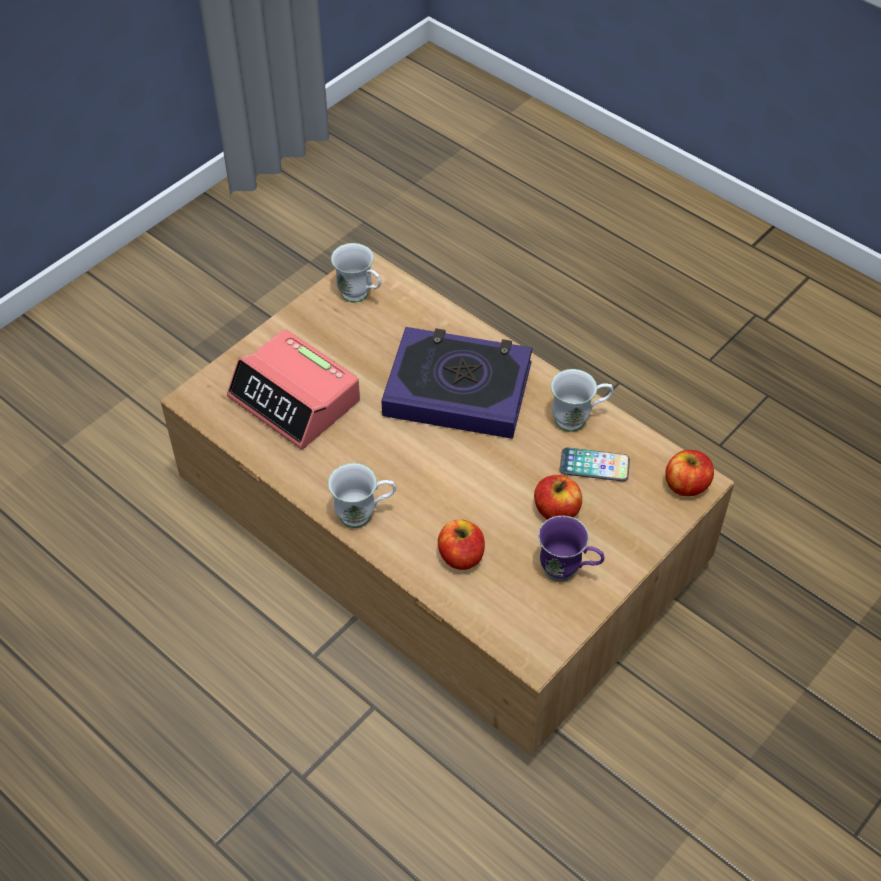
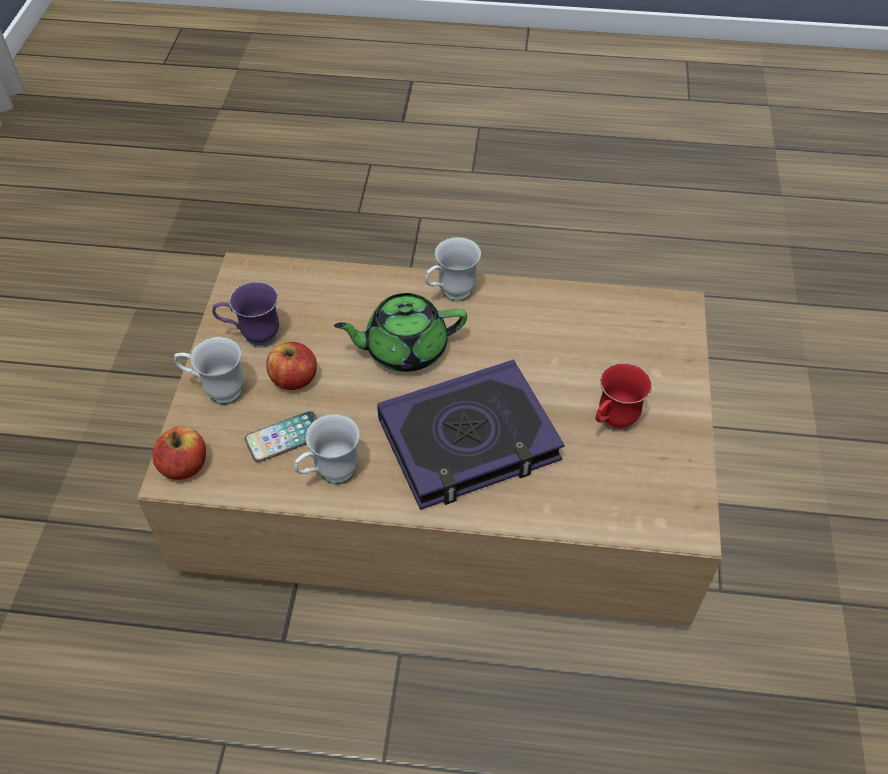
camera: 145 degrees right, 0 degrees up
(295, 399) = (600, 351): alarm clock -> none
(346, 346) = (612, 424): none -> red mug
(360, 296) = (657, 487): white mug -> white mug (217, 391)
(445, 487) = (404, 349): none -> green teapot
(461, 556) = (348, 305): apple -> none

